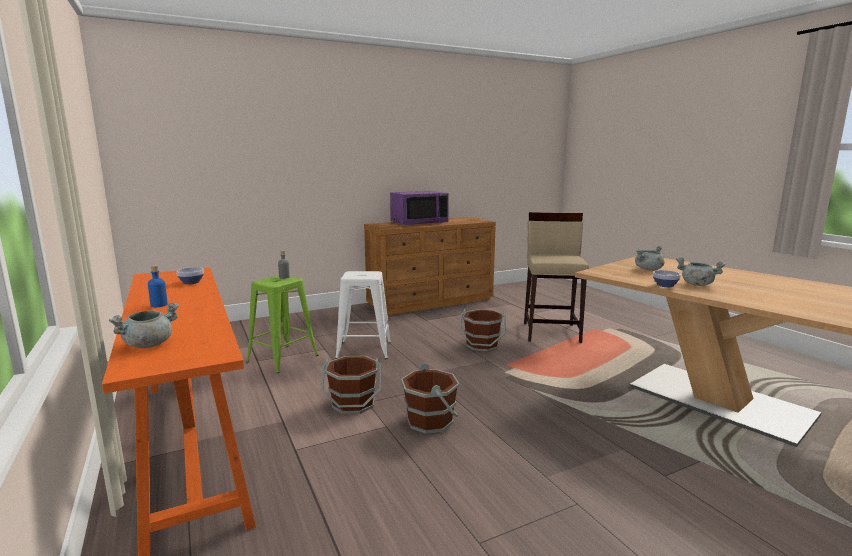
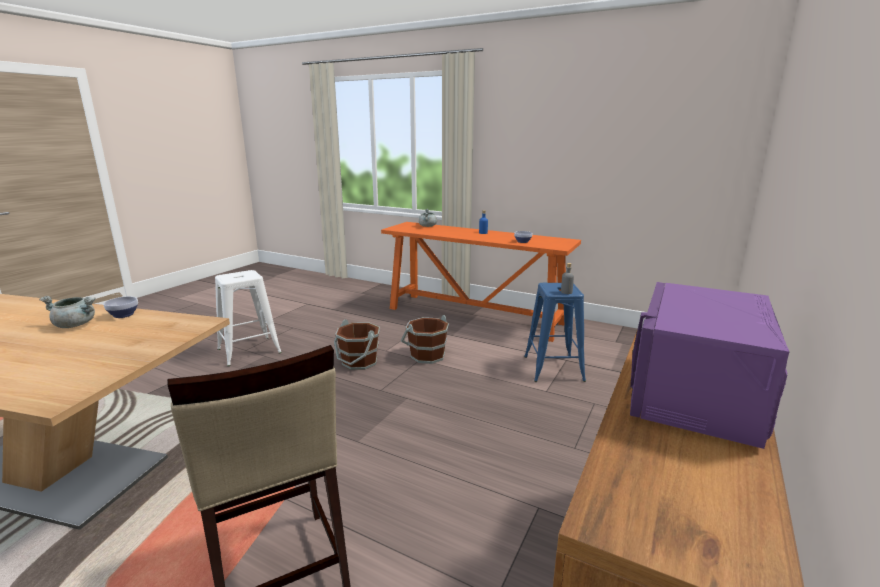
camera: 145 degrees right, 5 degrees up
(282, 359) = (553, 368): green stool -> blue stool
(363, 350) = (509, 404): white stool -> white stool (250, 351)
(482, 345) = (384, 470): brown bucket -> none
(648, 269) = (107, 348): grey cooking pot -> none

